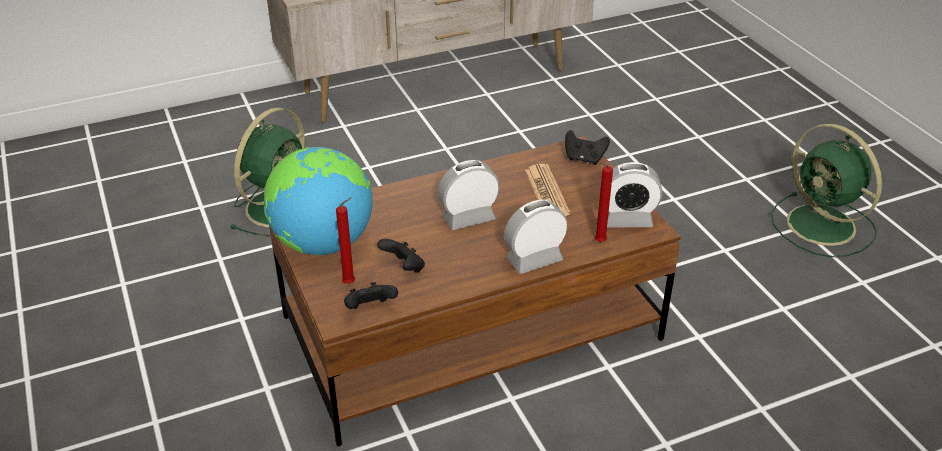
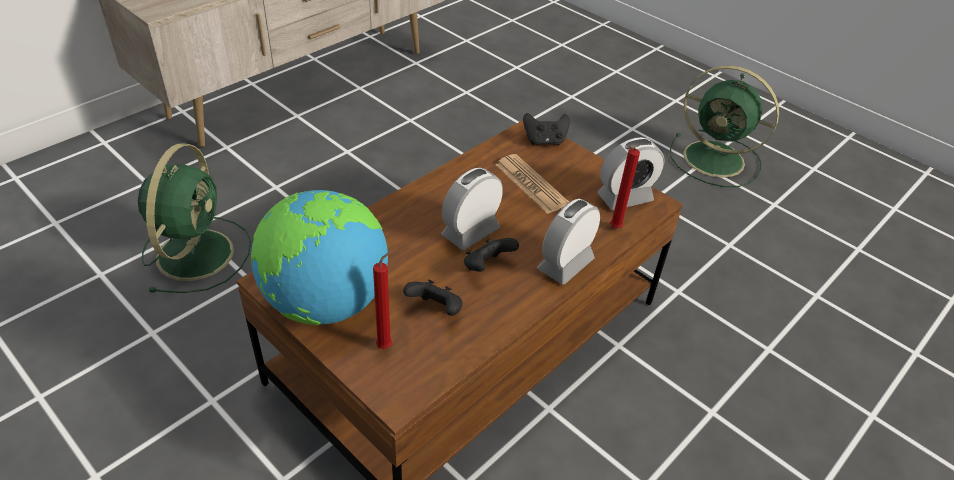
camera: 25 degrees left, 5 degrees up
(370, 309) = (427, 373): black game controller -> black game controller (487, 267)

